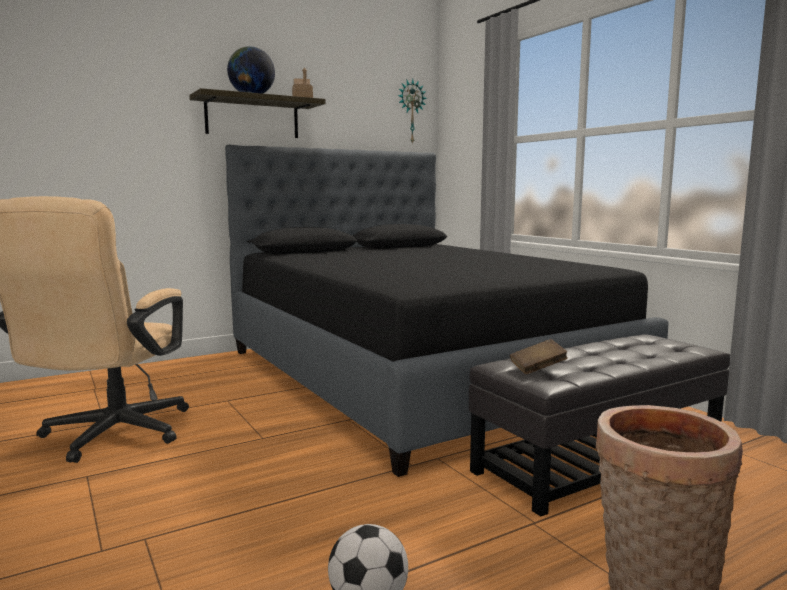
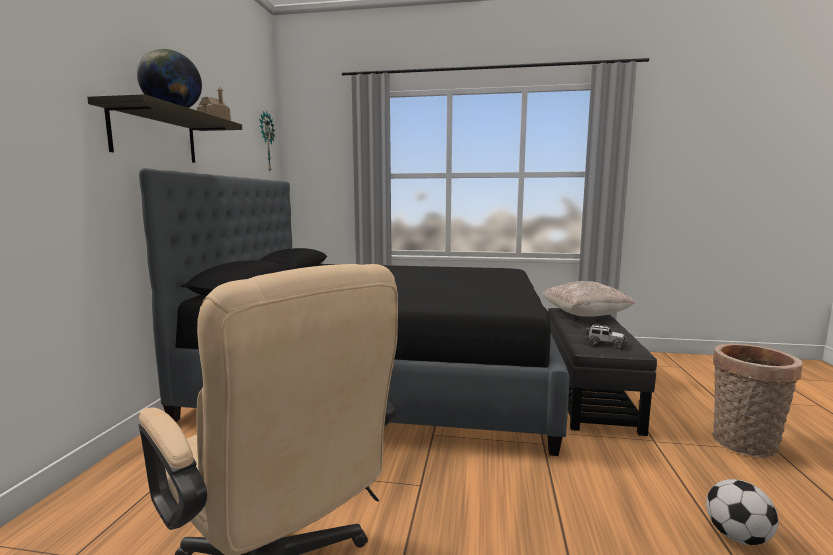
camera: 50 degrees left, 0 degrees up
(537, 368) = (605, 343): brown book -> toy car
(650, 348) = (584, 315): none -> beige pillow

